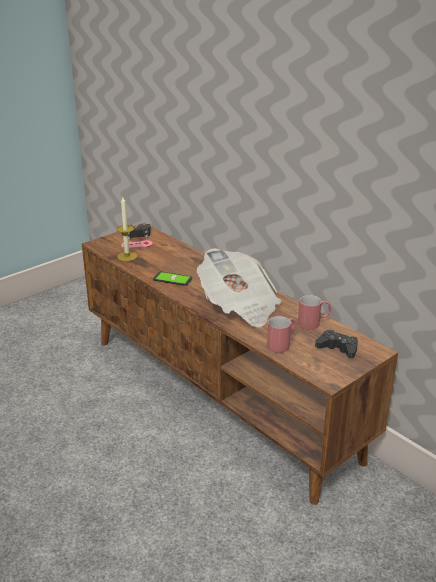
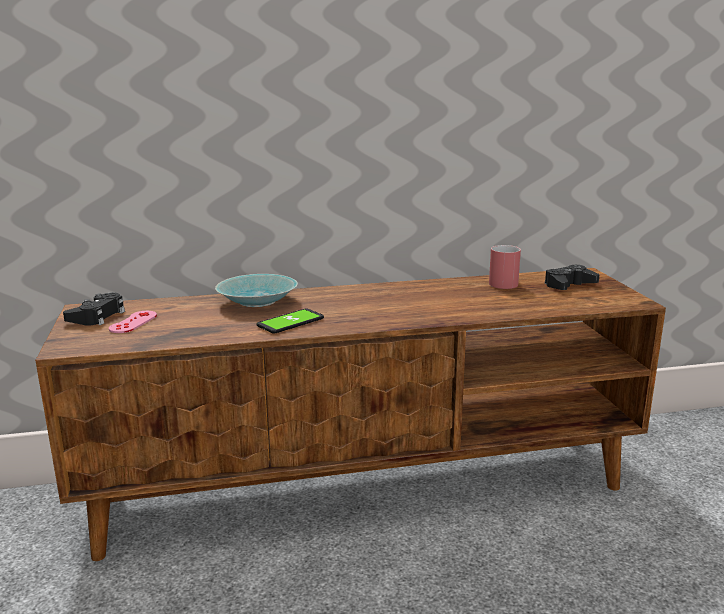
camera: 60 degrees left, 10 degrees down
(127, 256) = (161, 335): candle -> none
(191, 261) = (255, 302): none -> turquoise bowl
(239, 306) = (422, 304): newspaper -> none
(282, 344) = (538, 304): red mug -> none

